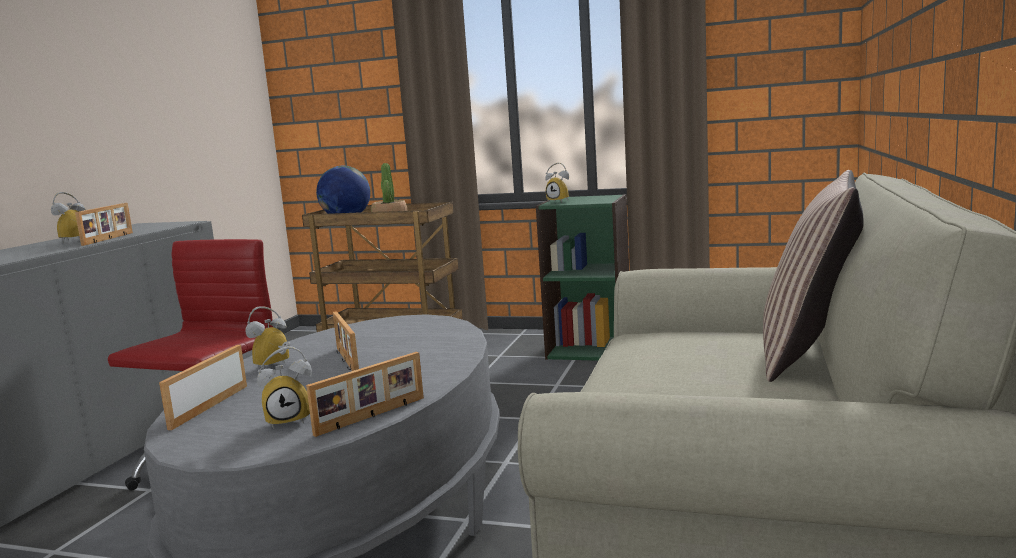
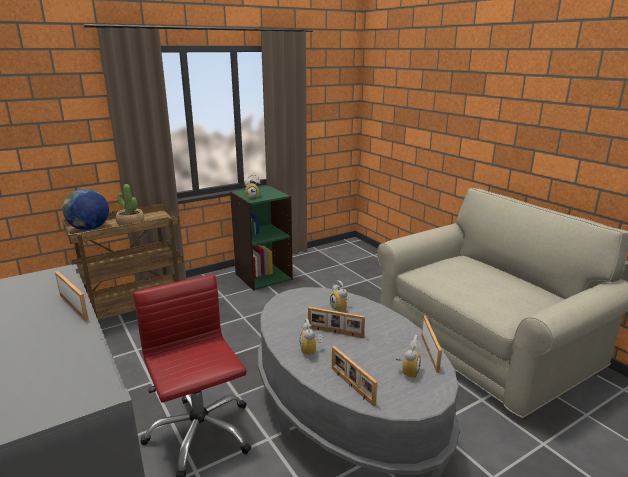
camera: 50 degrees left, 10 degrees up
(77, 241) = (43, 318): alarm clock -> alarm clock (341, 309)
(811, 353) = (491, 265): pillow -> none

